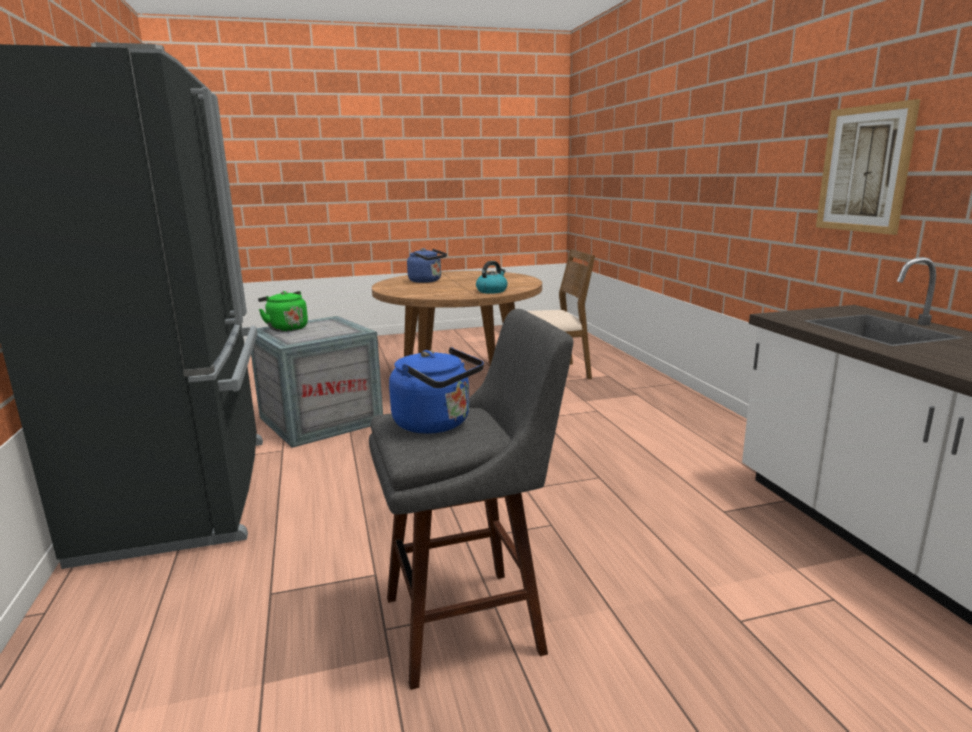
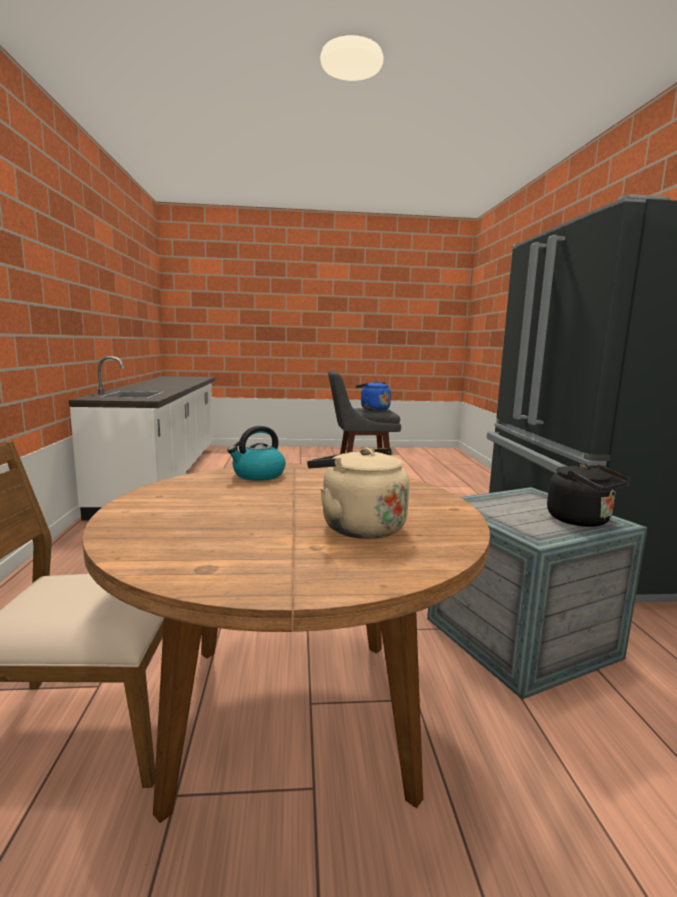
camera: 170 degrees left, 5 degrees down
(286, 328) = (582, 521): green kettle -> black kettle
(427, 281) = (358, 526): blue kettle -> beige kettle
(864, 169) = (49, 303): picture -> none

